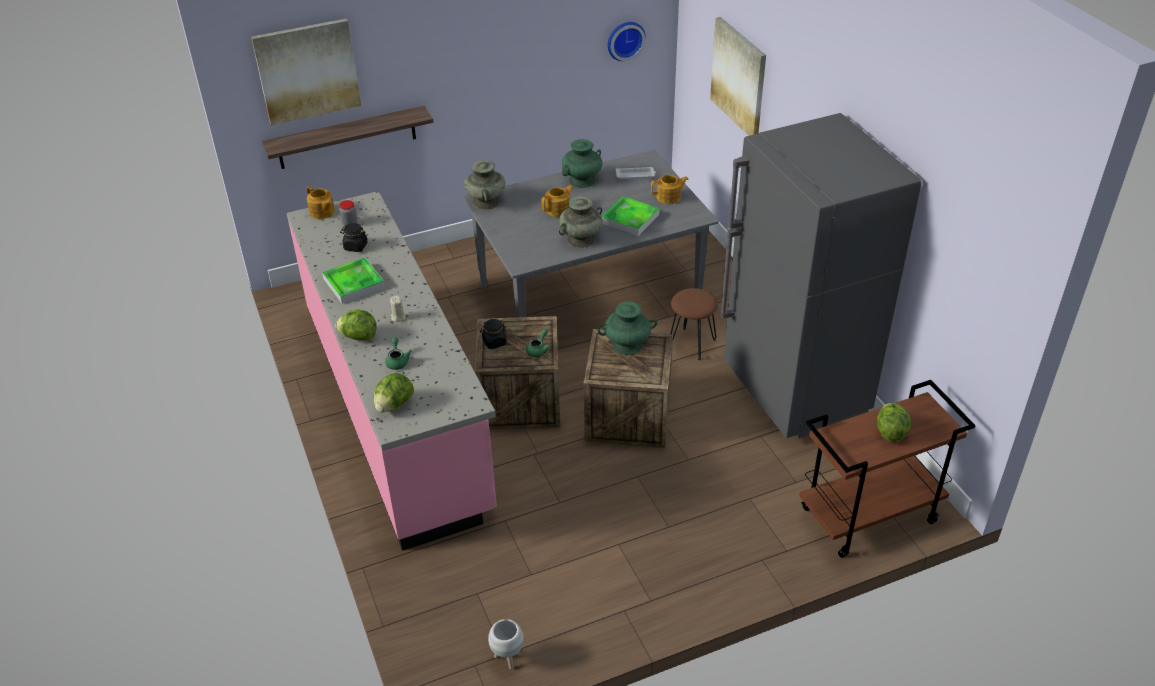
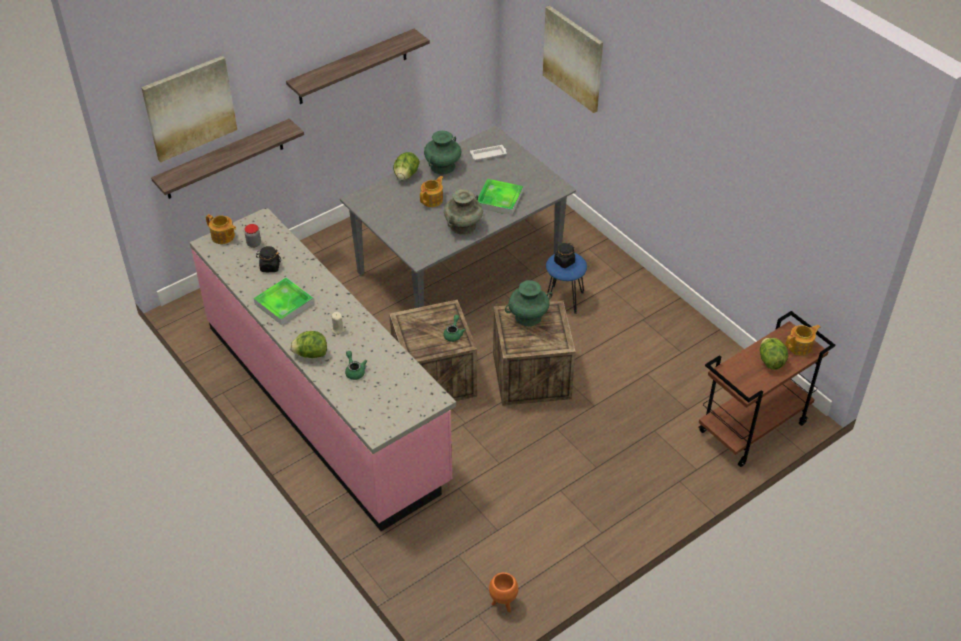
camera: 15 degrees left, 5 degrees up
(394, 405) = (368, 411): lettuce -> lettuce (406, 175)
(486, 202) = (364, 201): turquoise vase -> none
(494, 342) = (412, 333): black jar -> black jar (564, 262)
(500, 61) = (352, 67): none -> shelf
(507, 658) = (503, 603): white planter -> orange planter
(625, 40) = (455, 28): wall clock -> none
(669, 197) = (525, 173): teapot -> teapot (800, 346)
(691, 344) = (564, 299): brown stool -> blue stool
(794, 392) = (663, 330): grey fridge -> none

